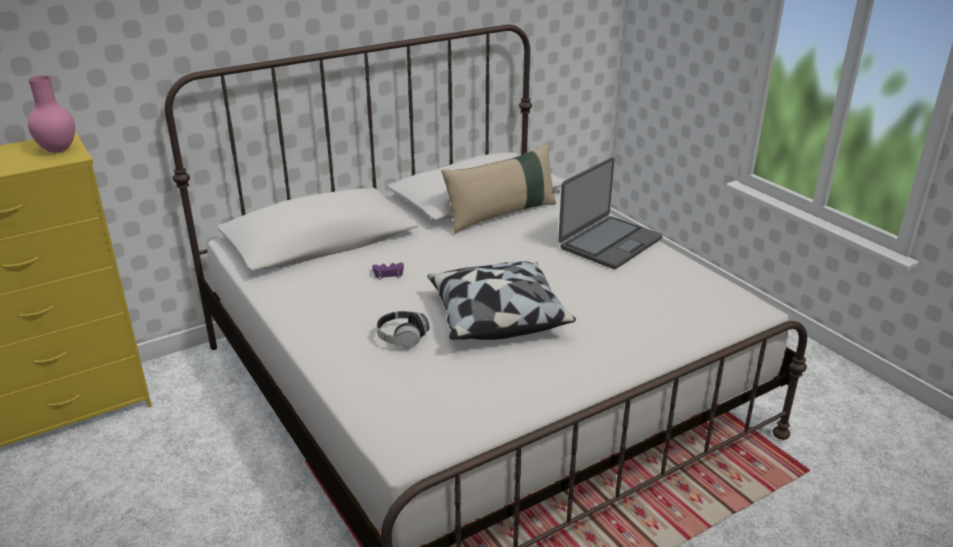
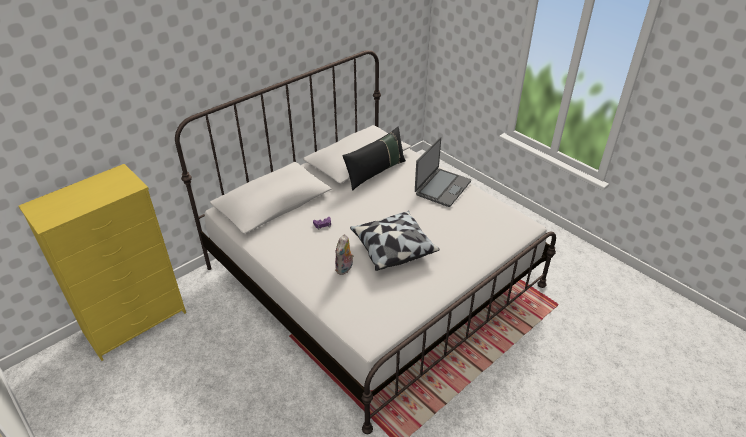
camera: 10 degrees left, 10 degrees up
(59, 150) = (123, 181): pink vase -> none
(402, 338) = (345, 269): headphones -> plush toy
(501, 214) = (375, 172): beige pillow -> black pillow

